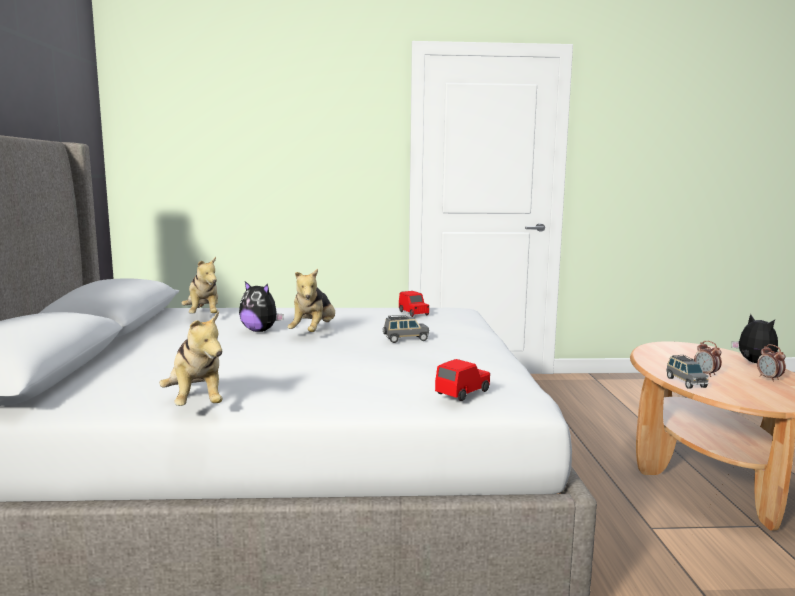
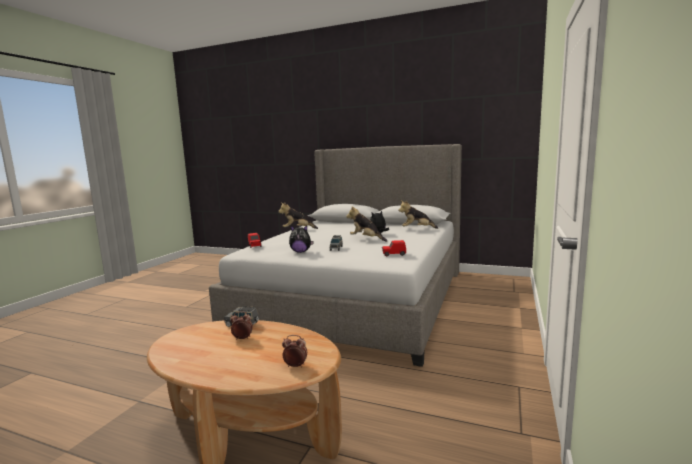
camera: 115 degrees right, 0 degrees up
(753, 363) = (230, 375): plush toy -> plush toy (301, 252)
(769, 378) = (200, 359): alarm clock -> alarm clock (295, 366)

